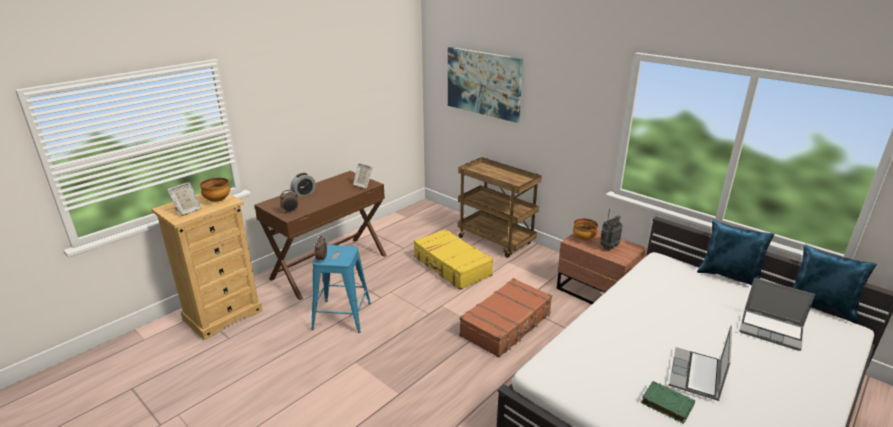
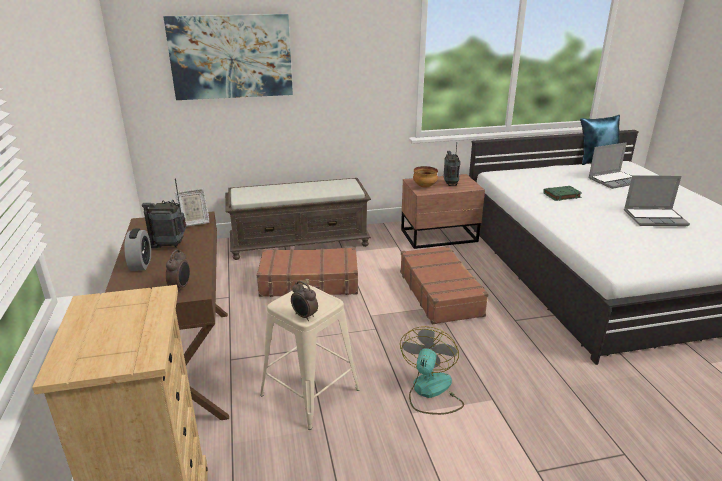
camera: 55 degrees left, 0 degrees up
(187, 211) = (125, 344): picture frame -> none
(218, 200) = (132, 305): bowl -> none
(330, 191) = (170, 246): none -> radio
(342, 316) = (309, 392): blue stool -> beige stool
(382, 362) = (430, 392): none -> fan
(451, 266) = (309, 283): yellow suitcase -> brown suitcase
(496, 241) = (300, 243): brown cart -> brown bench
(666, 404) = (683, 239): green book -> green book (561, 195)
(697, 376) = (655, 218): laptop -> laptop turned 60 degrees counterclockwise
(729, 276) = (541, 165): blue pillow -> none

